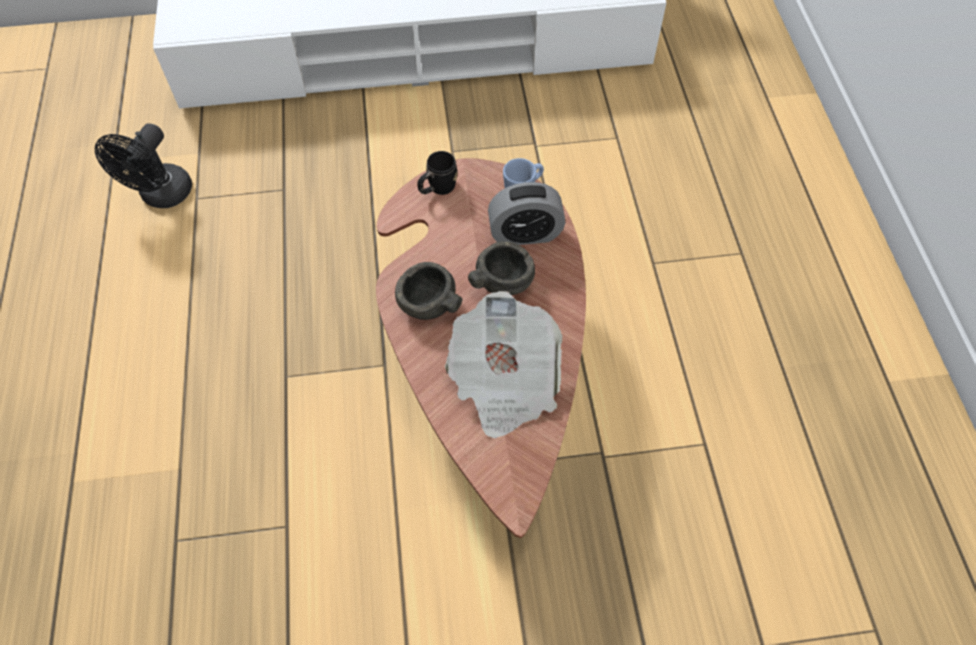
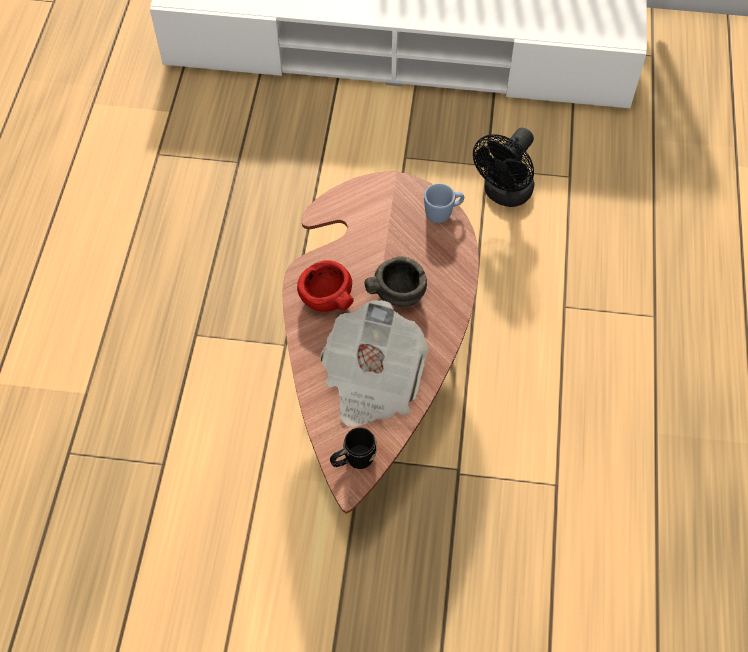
camera: 15 degrees right, 0 degrees up
(162, 196) = (128, 146): black fan -> black fan (504, 194)
(427, 304) = (325, 298): grey bowl -> red bowl
(437, 189) = (365, 195): black mug -> black mug (353, 460)
(525, 234) = (431, 254): alarm clock -> none

